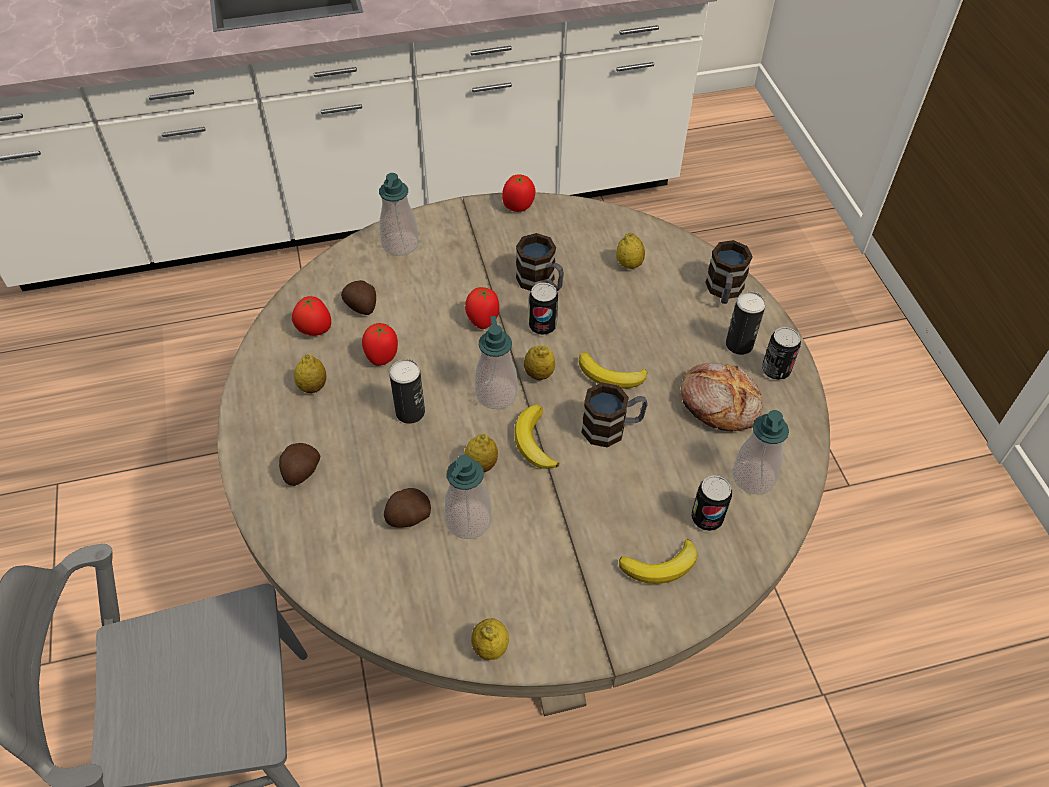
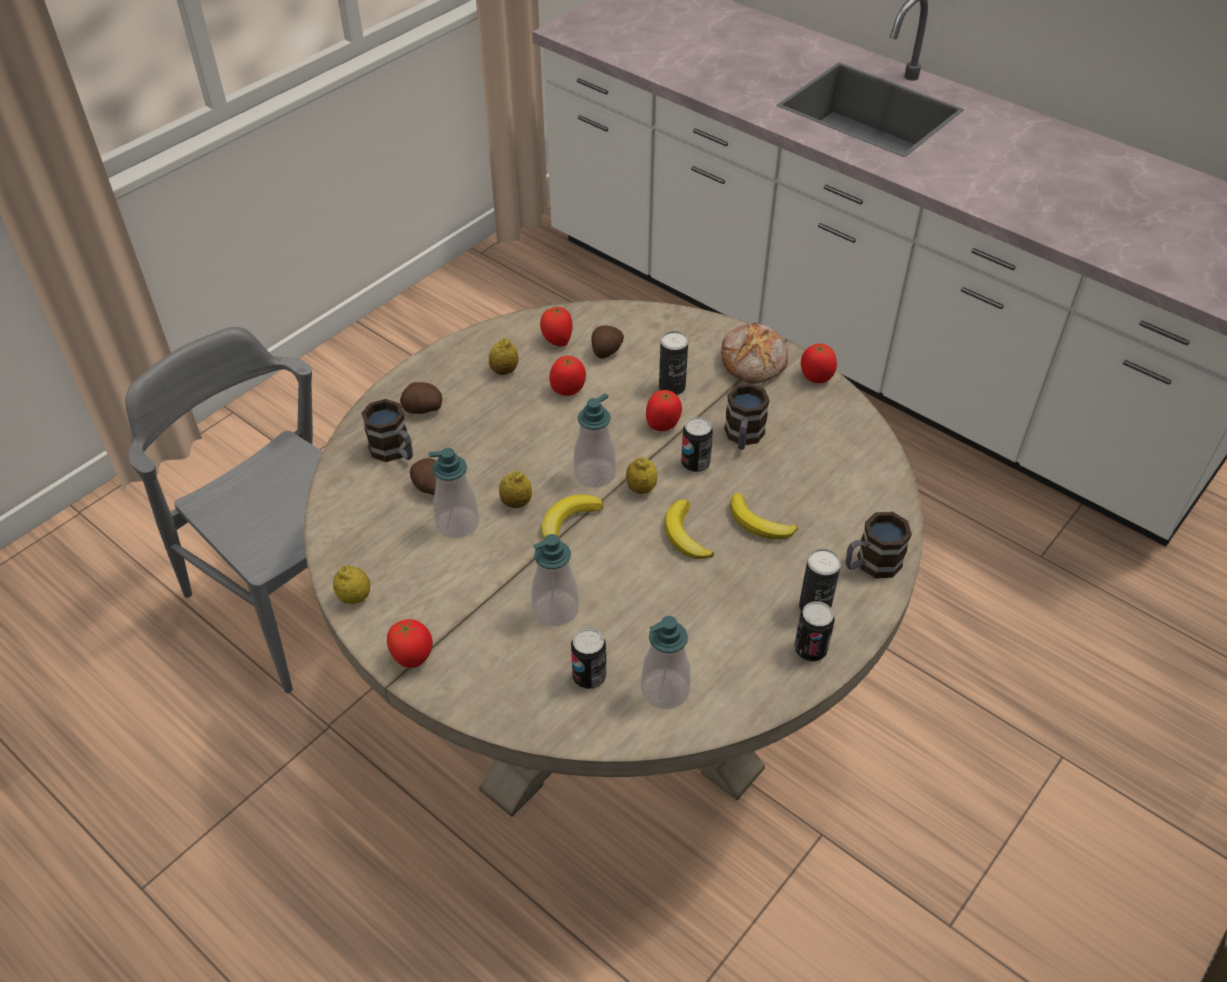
camera: 55 degrees right, 5 degrees down
(400, 244) = (693, 335): soap dispenser -> soap dispenser (555, 609)
(410, 412) = (529, 435): can -> can (672, 387)
(597, 636) = (413, 658): none -> tomato
(612, 428) = (628, 564): mug -> mug (395, 451)
(629, 264) = (829, 482): lemon -> none
(661, 566) = (513, 667): banana -> banana (759, 523)
(720, 403) = (728, 625): bread -> bread (754, 361)

